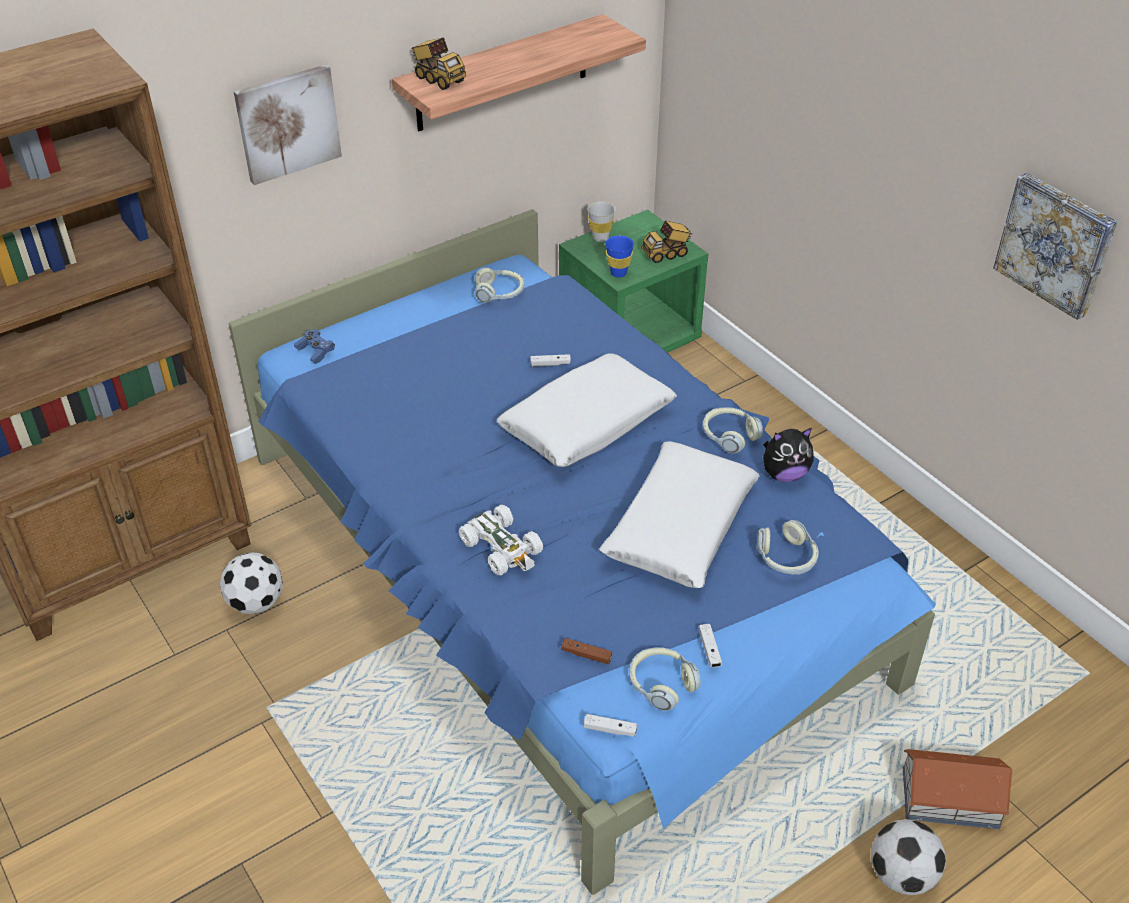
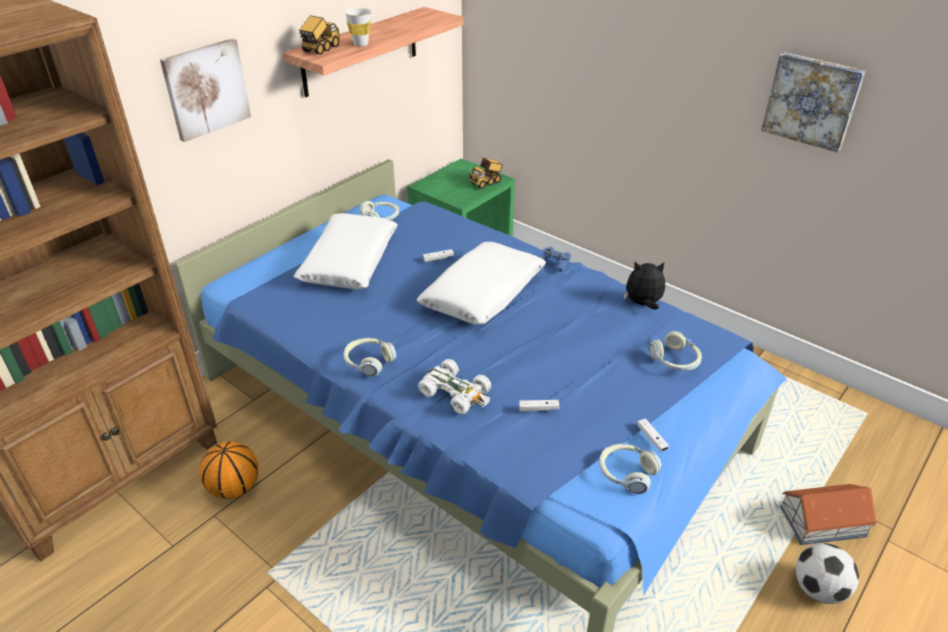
camera: 15 degrees left, 5 degrees down
(255, 603) = (234, 488): football -> basketball
(315, 351) = (248, 278): blue game controller -> blue game controller (554, 263)
(439, 79) = (320, 49): toy truck -> toy truck turned 90 degrees counterclockwise
(586, 655) = (559, 463): brown game controller -> none
(600, 238) = (435, 179): white cup -> white cup (360, 44)
(610, 729) = (602, 519): white game controller -> white game controller (538, 409)
(618, 273) = (457, 198): blue cup -> none
(679, 526) = (585, 353): white pillow -> white pillow (349, 261)
(729, 436) = (591, 285): headphones -> headphones (368, 362)
(784, 474) = (643, 304): plush toy -> plush toy turned 150 degrees counterclockwise

